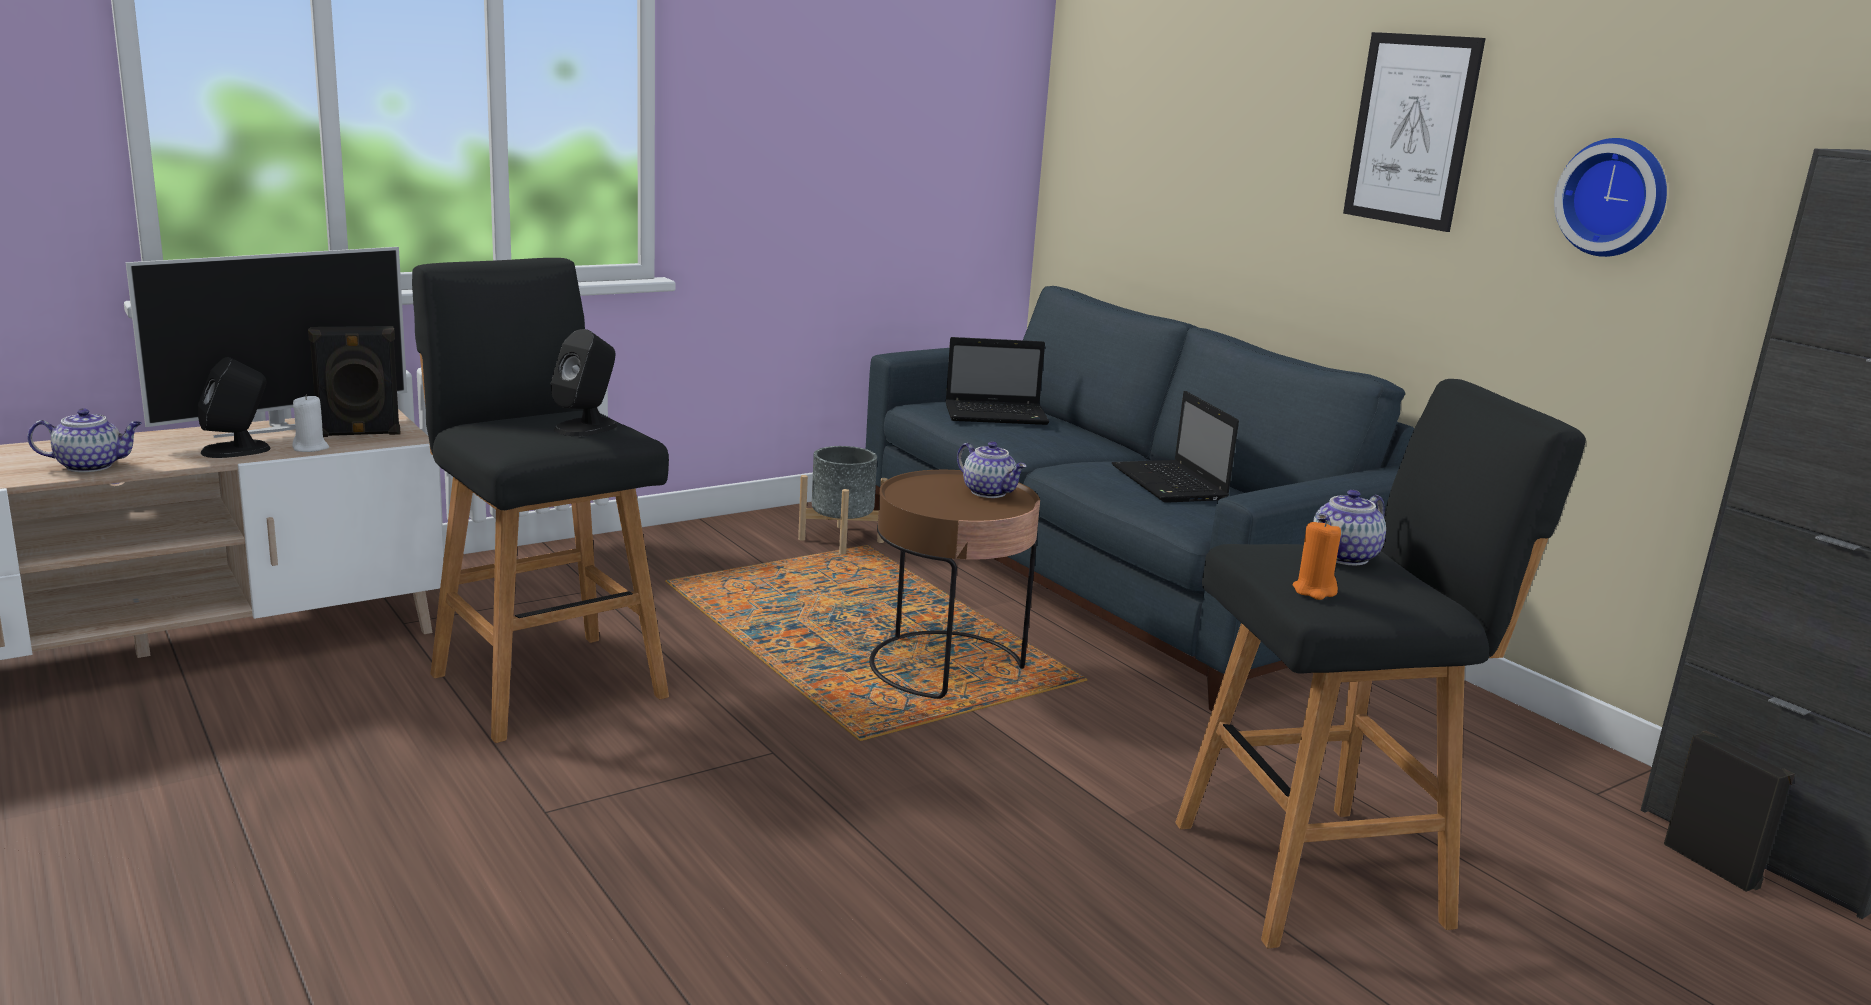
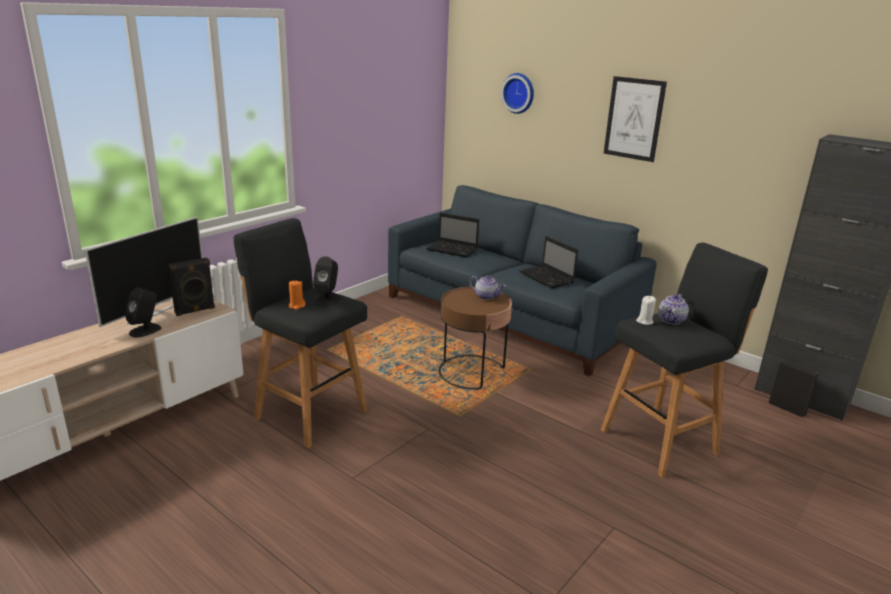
camera: 15 degrees left, 5 degrees up
(92, 466) = (83, 352): teapot -> none
(311, 448) = (180, 323): white candle -> white candle (644, 321)
(840, 540) = (389, 315): grey planter -> none
(998, 415) = (453, 250): laptop -> laptop turned 45 degrees clockwise
(1314, 591) = (674, 340): orange candle -> orange candle (296, 306)
(1614, 197) = (726, 149): wall clock -> wall clock (519, 93)

